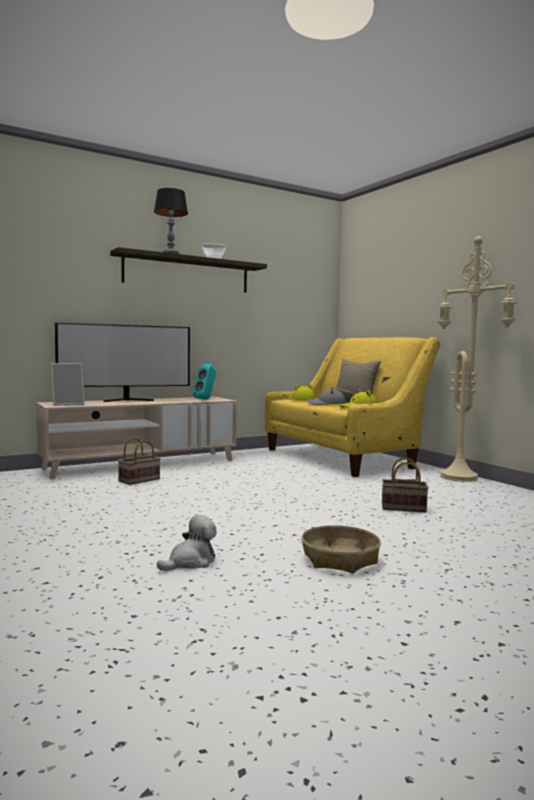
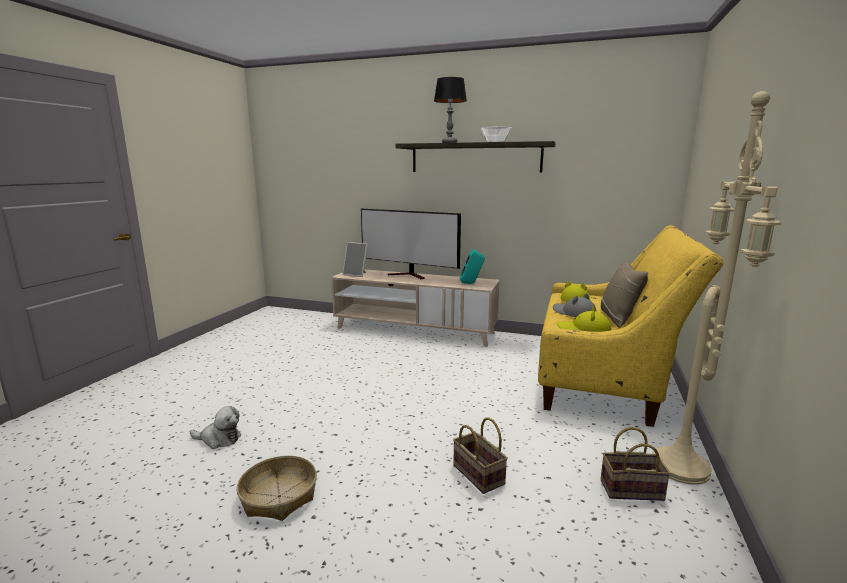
camera: 50 degrees right, 10 degrees up
(139, 480) = (376, 346): basket -> basket (632, 489)

